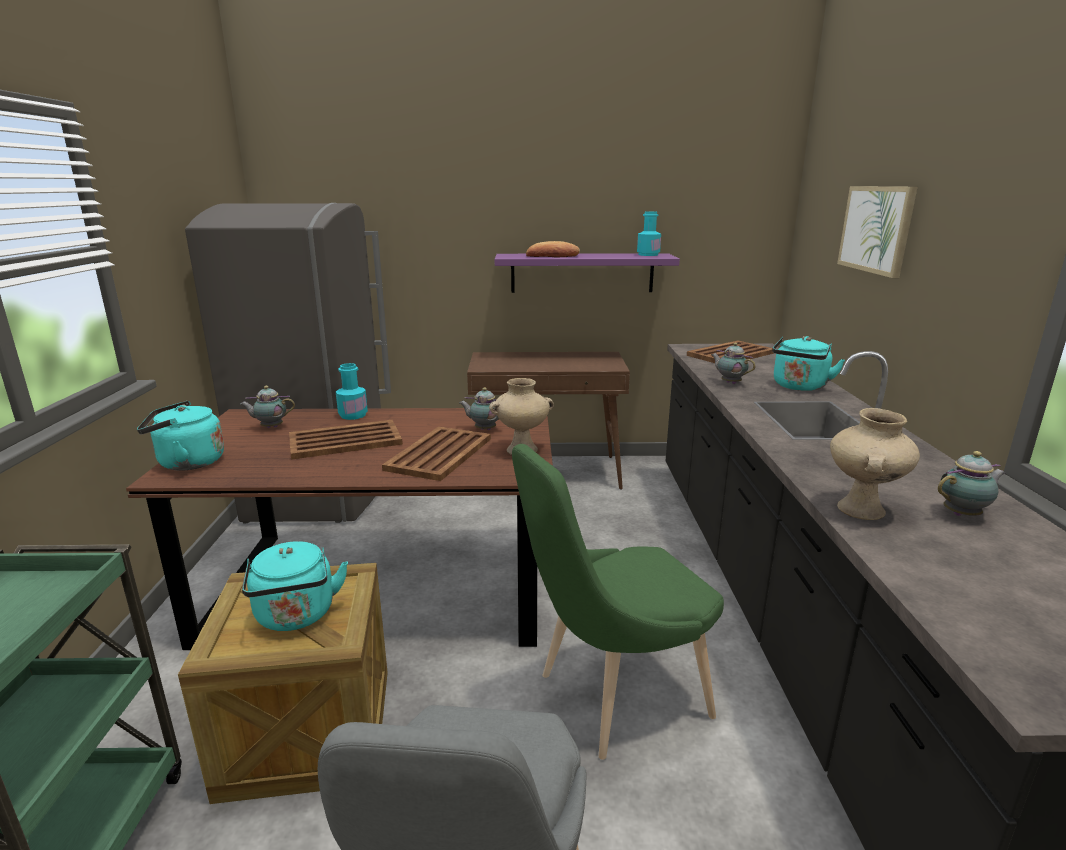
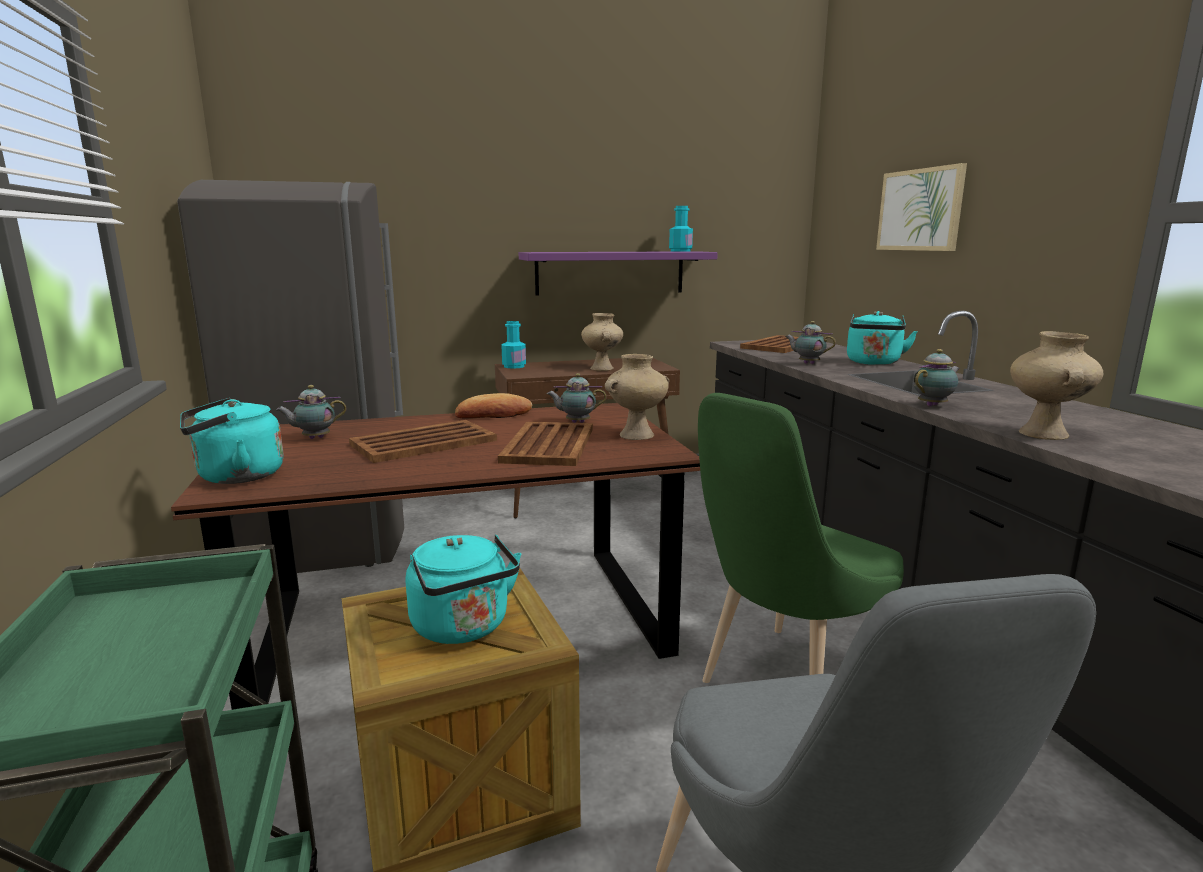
camera: 15 degrees left, 5 degrees down
(353, 415) = (409, 421): turquoise bottle -> turquoise bottle (514, 366)
(552, 256) = (585, 252): bread -> bread (493, 414)
(560, 365) = (602, 369): none -> beige vase
(963, 514) = (1127, 430): teapot -> teapot (934, 405)

